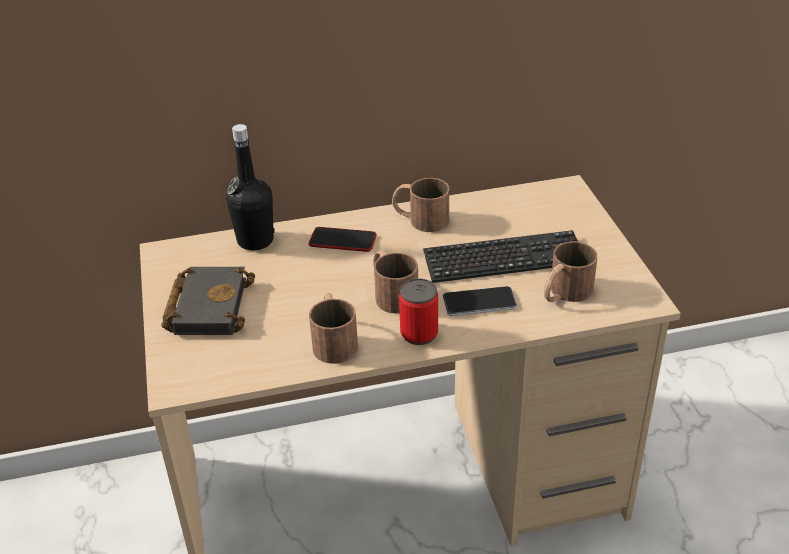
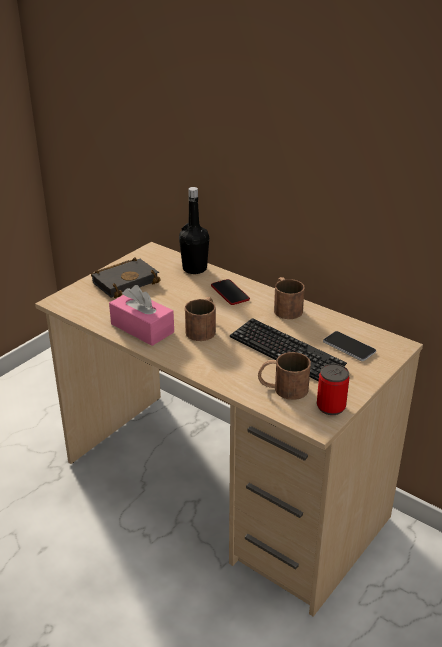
camera: 50 degrees right, 5 degrees down
(333, 340) = (142, 328): brown mug -> pink tissue box
(419, 333) = (179, 352): can -> can (331, 407)
(479, 302) = (233, 360): phone -> phone (349, 347)

